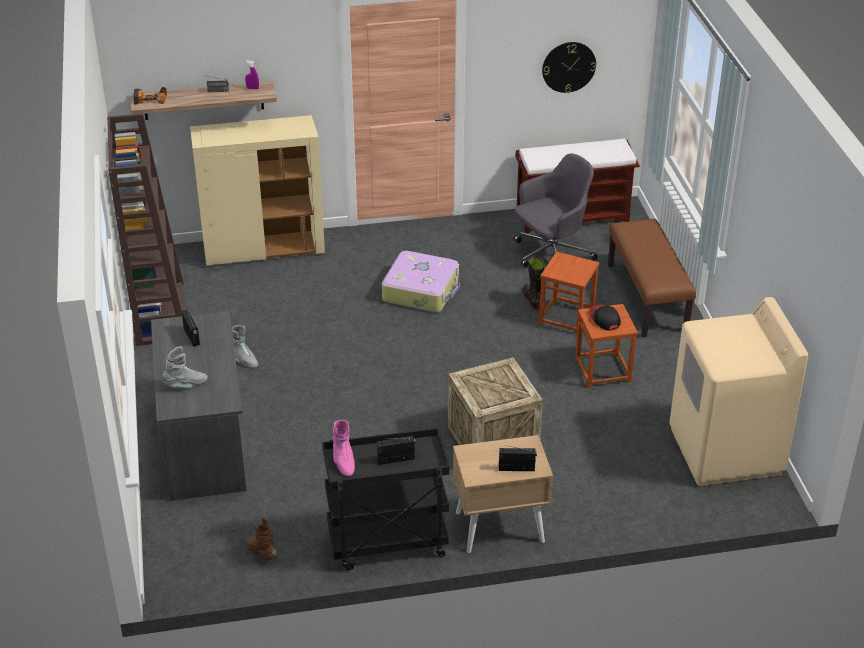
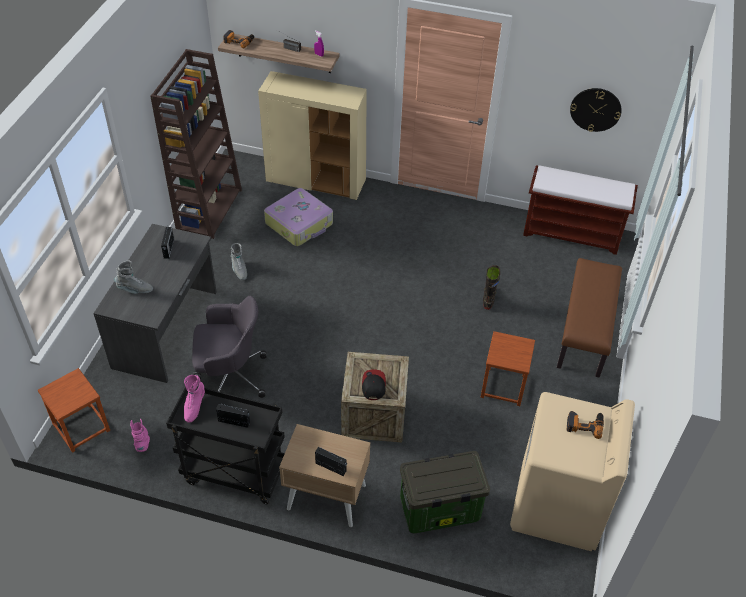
camera: 25 degrees right, 10 degrees up
(262, 552) = (142, 441): brown boot -> pink boot
(421, 290) = (408, 258): suitcase -> suitcase (300, 224)
(551, 255) = (531, 263): grey office chair -> grey office chair (230, 376)
(566, 317) = (506, 325): brown stool -> brown stool (82, 427)
(604, 319) = (509, 348): cap -> cap (373, 385)
(618, 496) = (438, 511): none -> storage box
(739, 334) = (584, 424): none -> power drill

